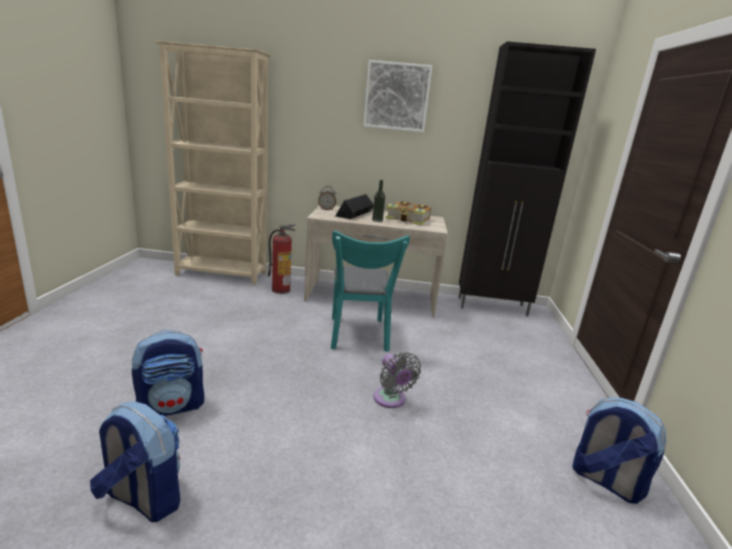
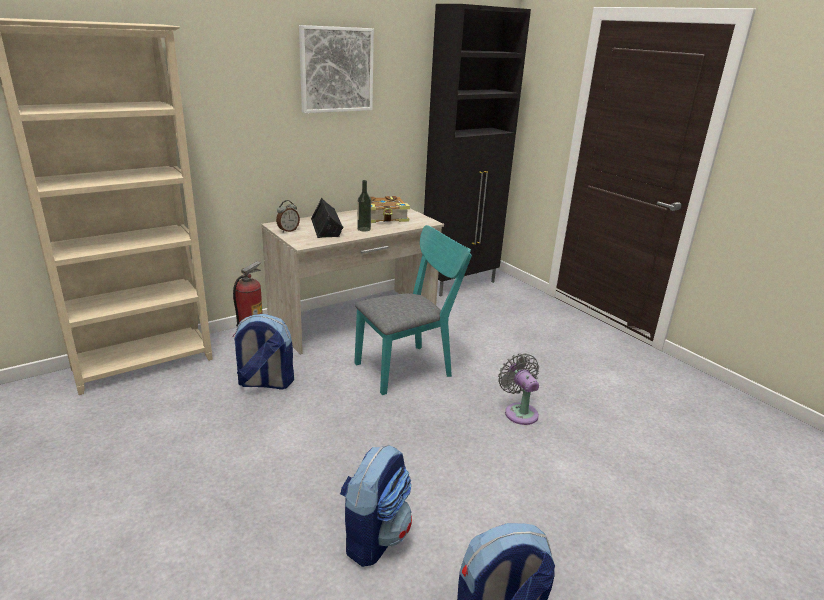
camera: 40 degrees left, 5 degrees up
(358, 336) = (409, 367): turquoise chair -> turquoise chair turned 75 degrees counterclockwise
(391, 400) = (519, 412): grey fan -> grey fan turned 135 degrees counterclockwise
(604, 481) = (689, 392): backpack -> backpack (265, 383)

